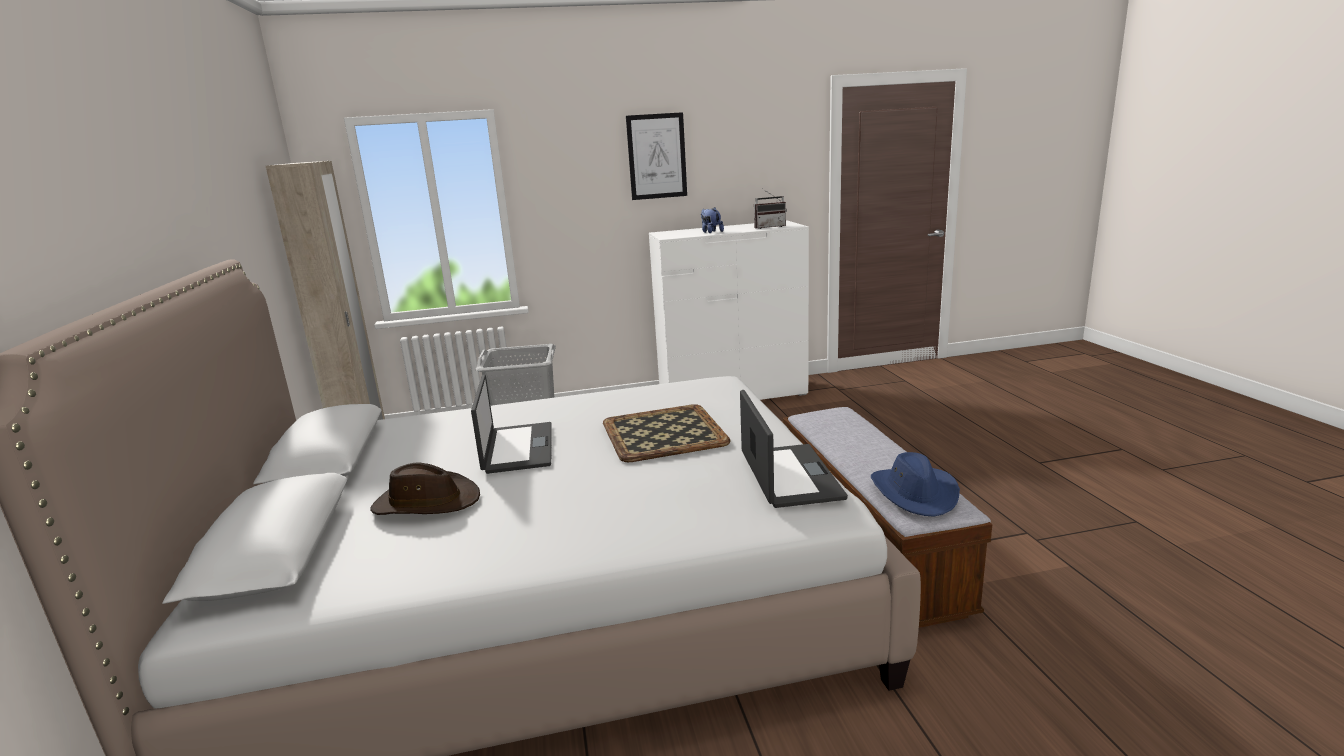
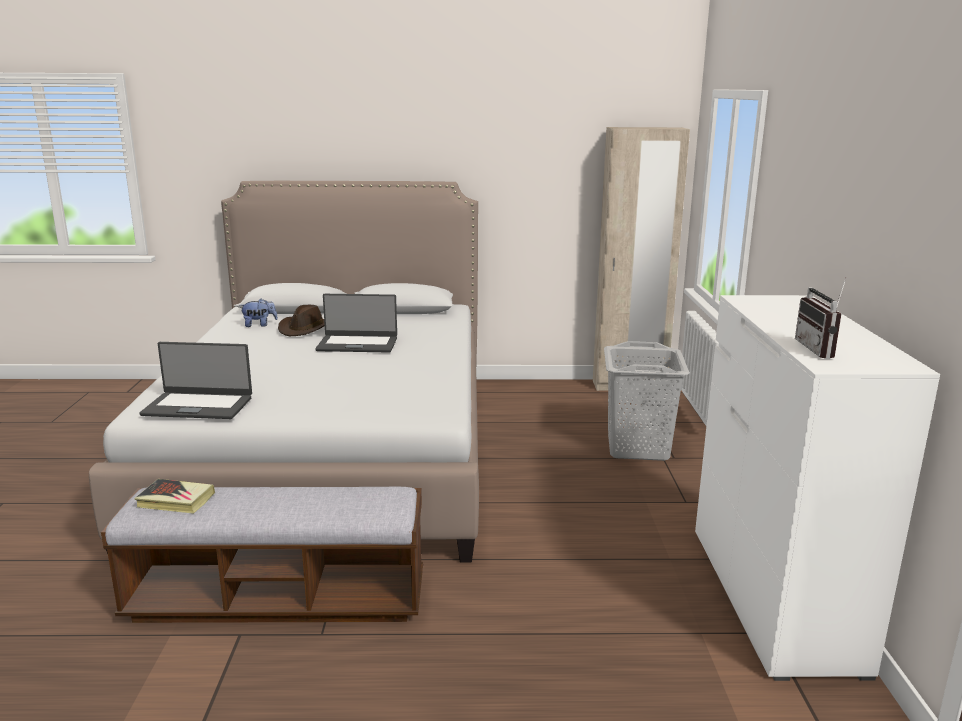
camera: 100 degrees right, 0 degrees up
(657, 156) = (842, 182): picture -> none
(662, 433) = (331, 381): tray -> none
(711, 232) = (778, 317): plush toy -> plush toy (259, 325)
(915, 493) = (176, 501): blue hat -> book

